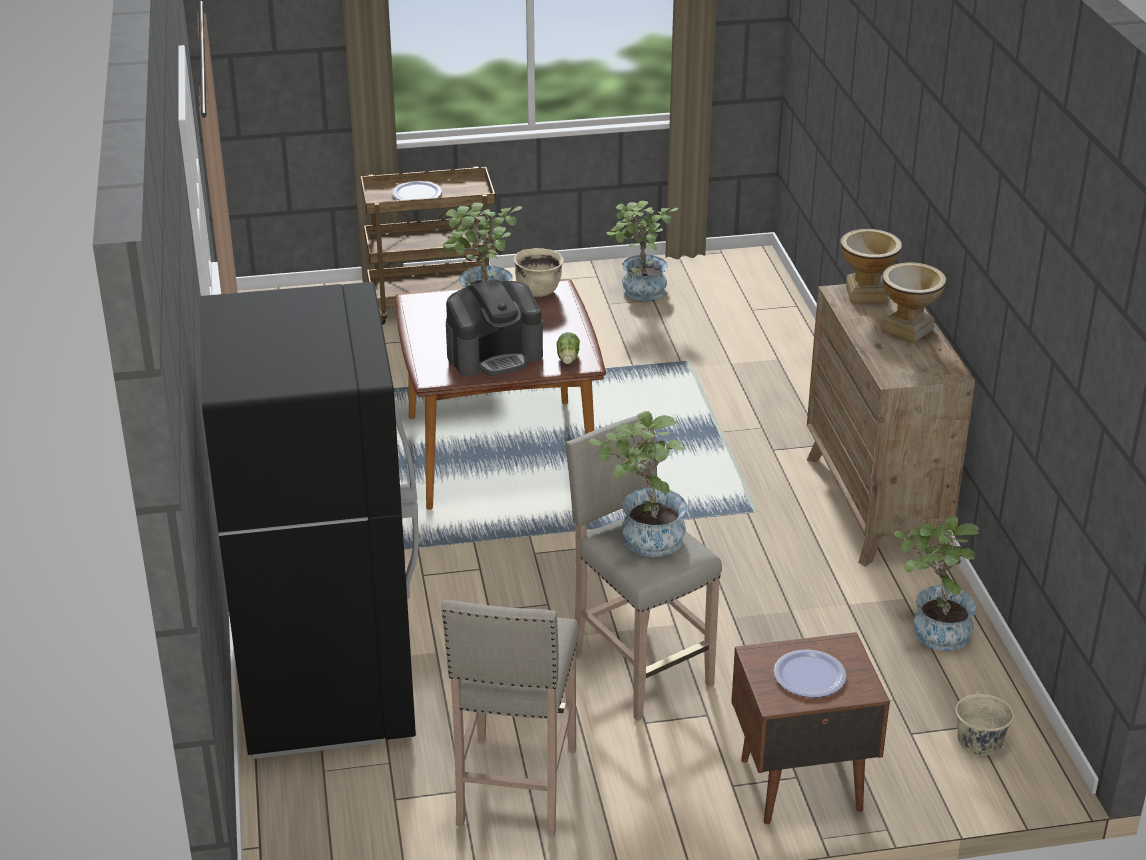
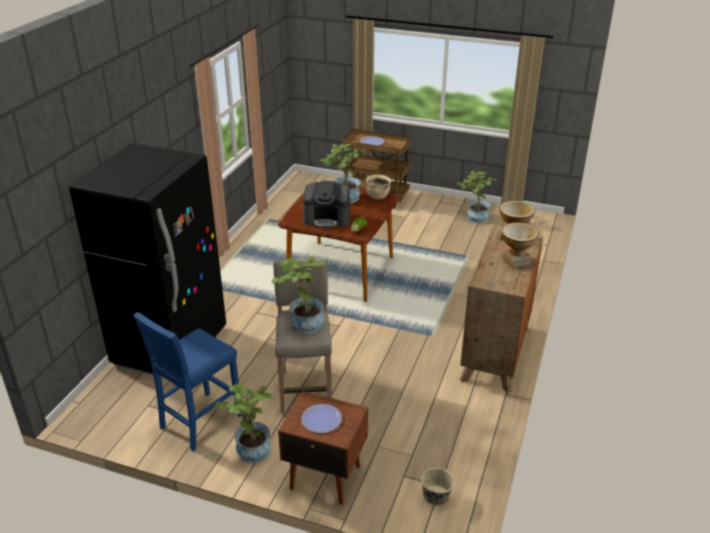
camera: 30 degrees right, 0 degrees up
(515, 788) = (199, 422): beige stool -> blue stool
(932, 631) = (465, 428): potted plant -> potted plant (250, 447)

